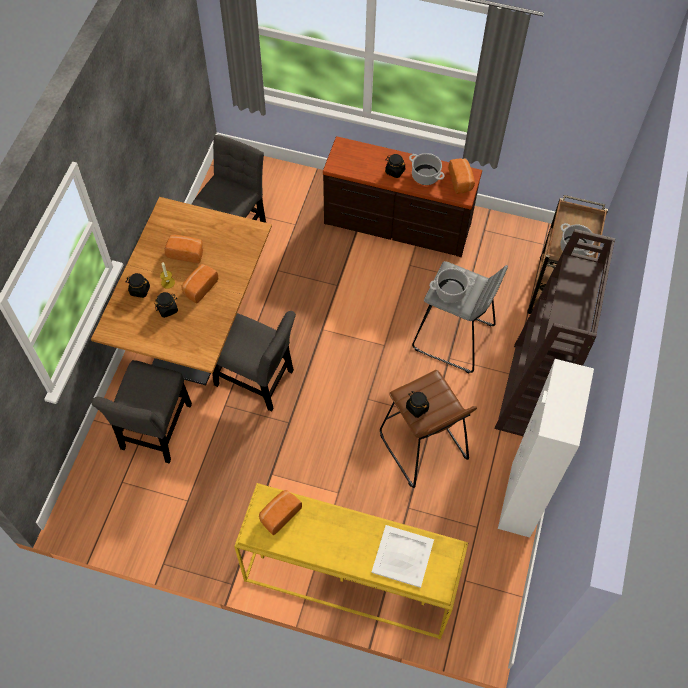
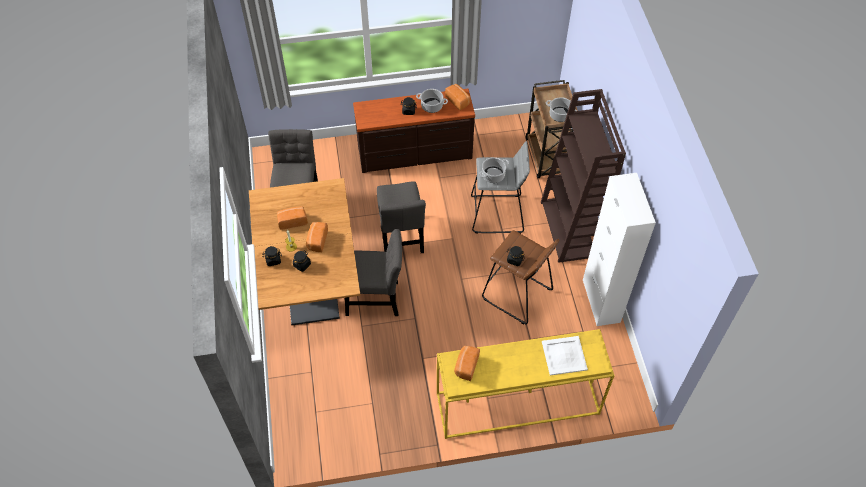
camera: 25 degrees left, 5 degrees down
(155, 431) = (320, 365): grey chair -> grey chair (401, 238)

